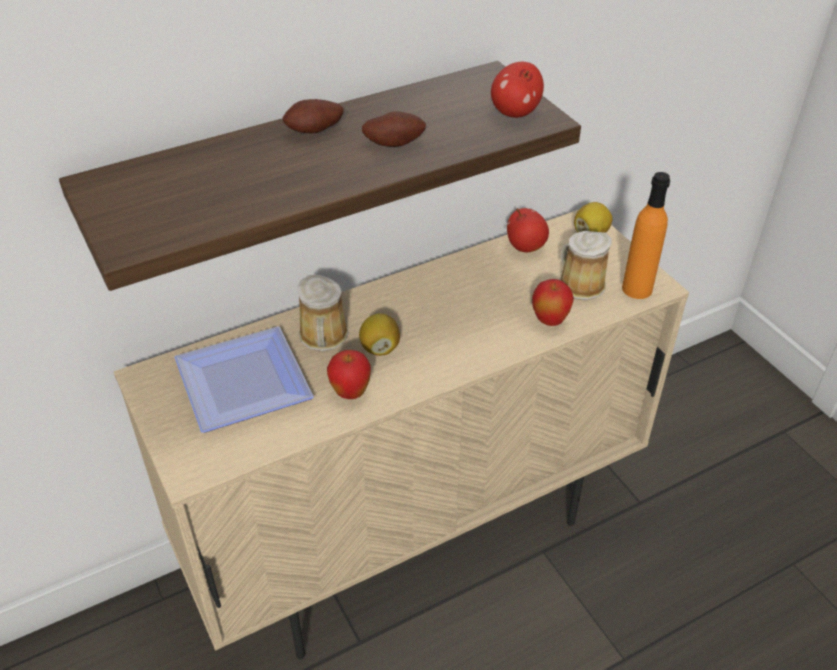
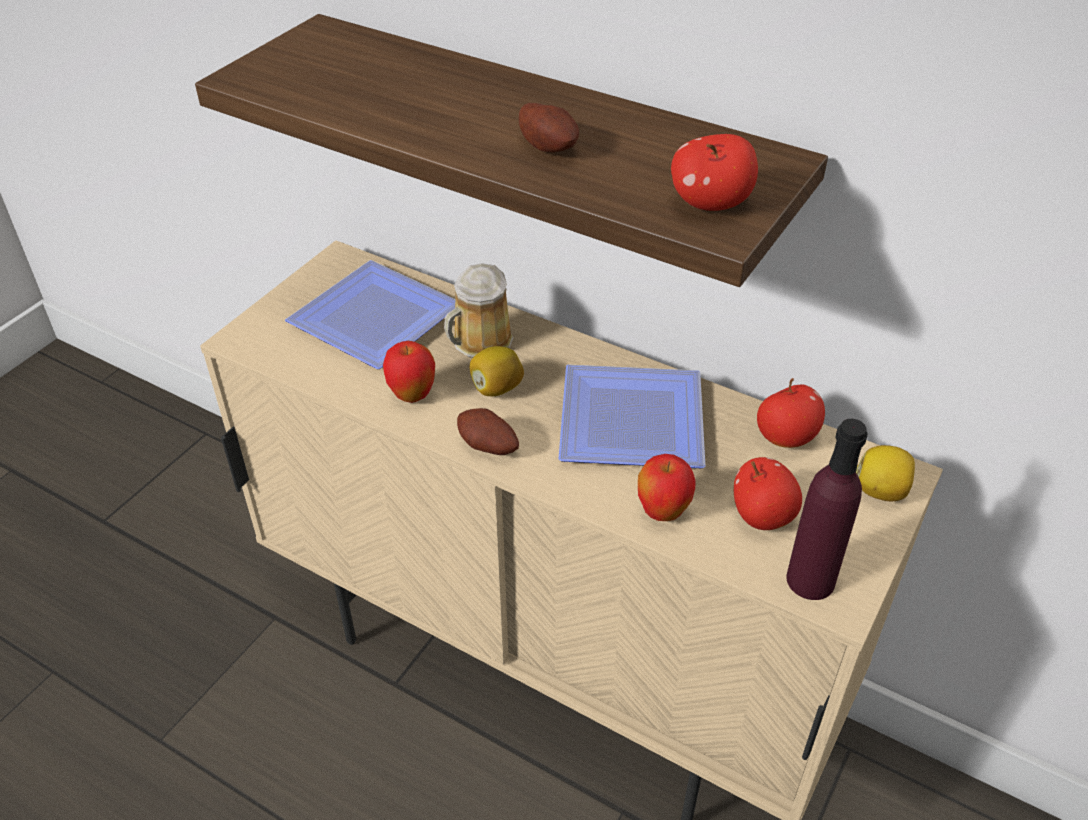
camera: 60 degrees right, 0 degrees up
(315, 132) = (520, 97): potato -> potato (487, 447)
(464, 303) = (626, 425): none -> plate
(579, 284) = (762, 516): mug -> apple
(637, 289) = (810, 580): orange bottle -> purple bottle

